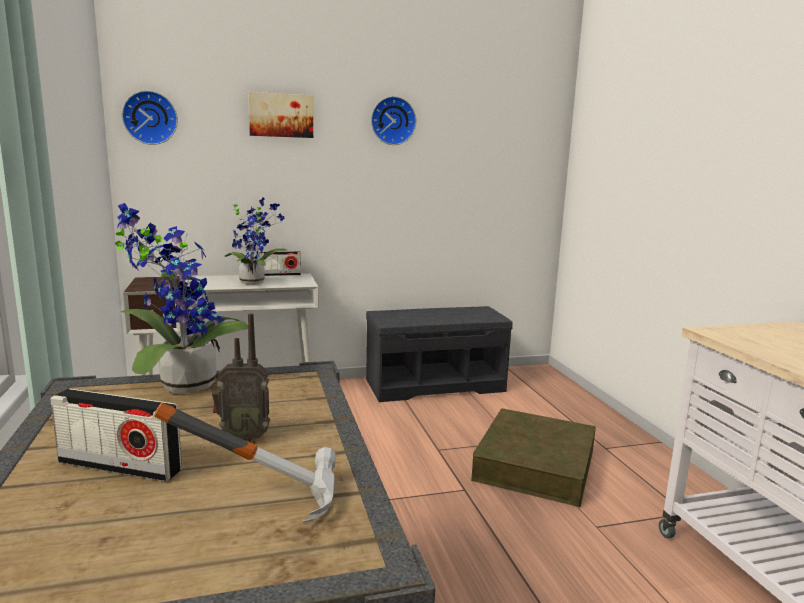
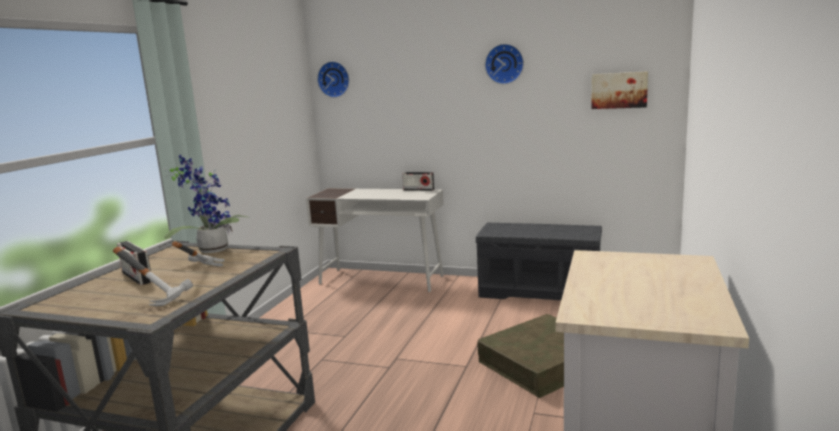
camera: 35 degrees right, 0 degrees up
(243, 437) = (193, 274): radio -> hammer
(254, 281) = (392, 194): potted plant -> none
(281, 115) = (417, 68): picture -> picture (619, 90)

